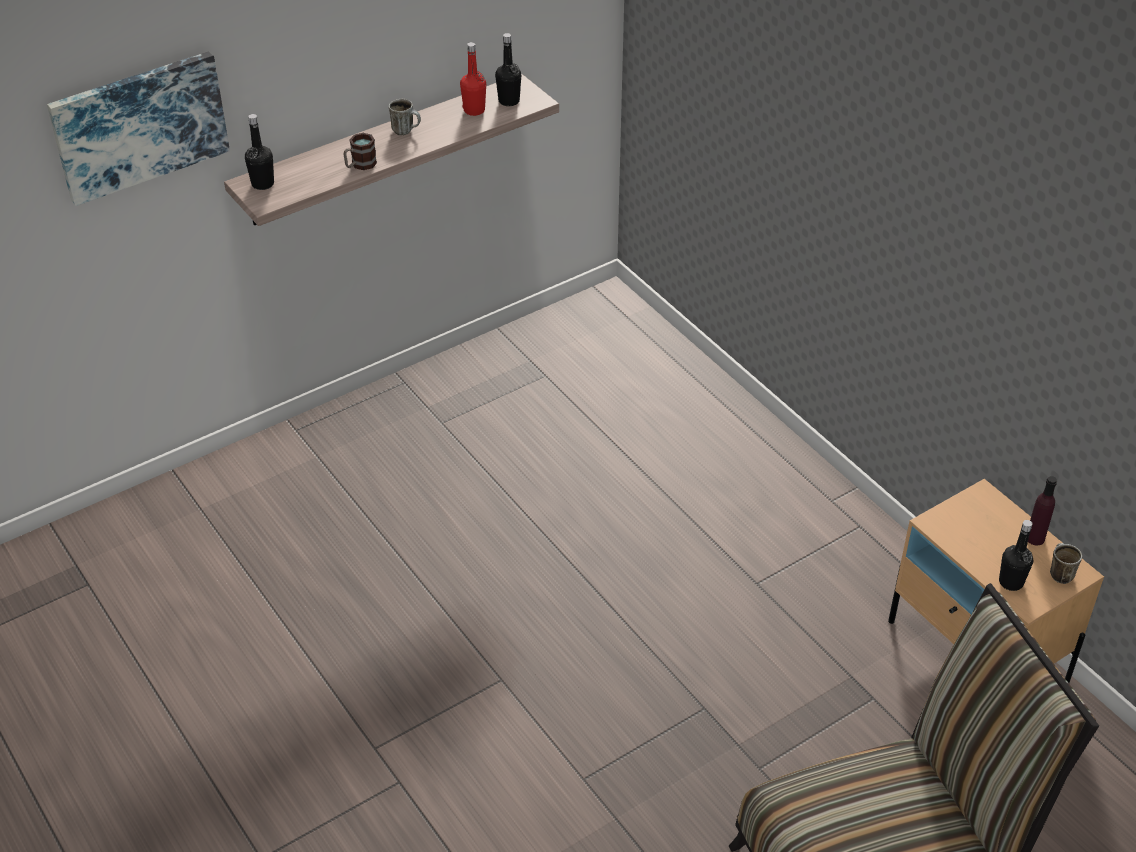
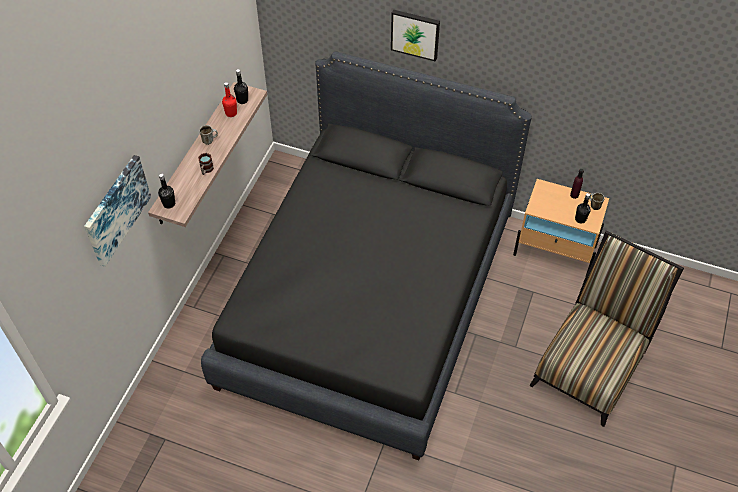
camera: 35 degrees left, 10 degrees up
(569, 559) = (369, 300): none -> black bed
(830, 80) = (415, 34): none -> picture

